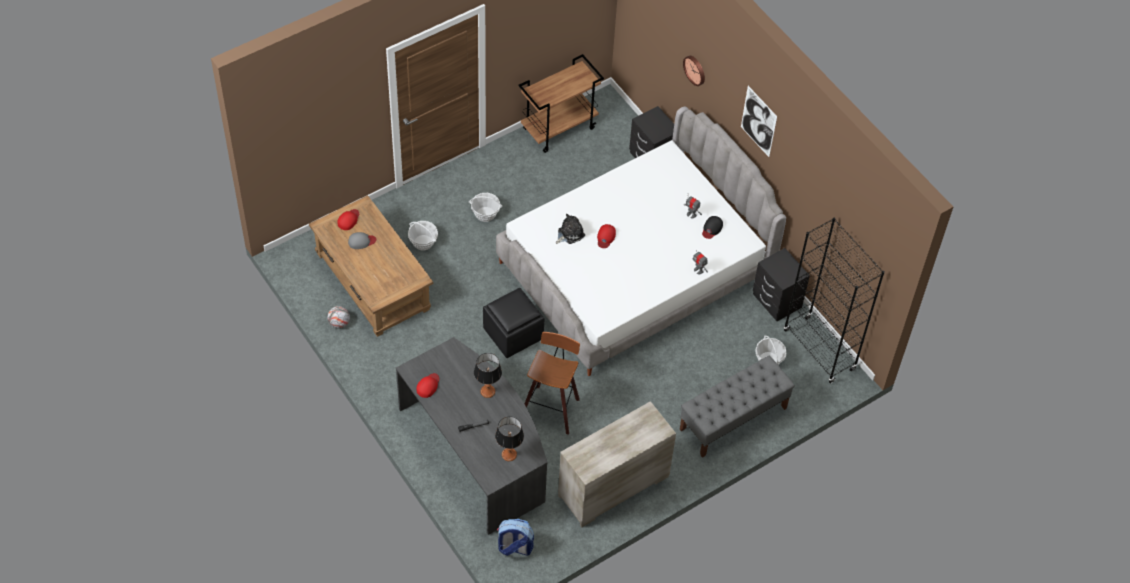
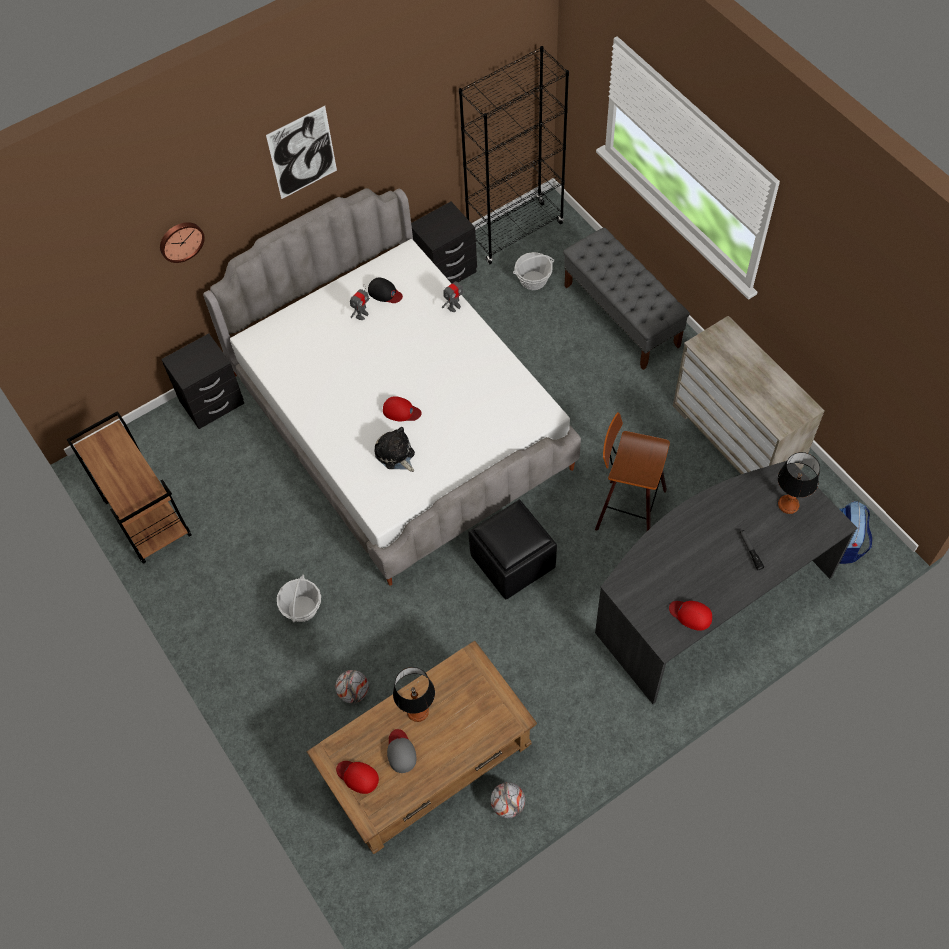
camera: 85 degrees left, 5 degrees up
(423, 242) = (353, 692): basket -> football
(487, 391) = (689, 536): table lamp -> table lamp (417, 711)

